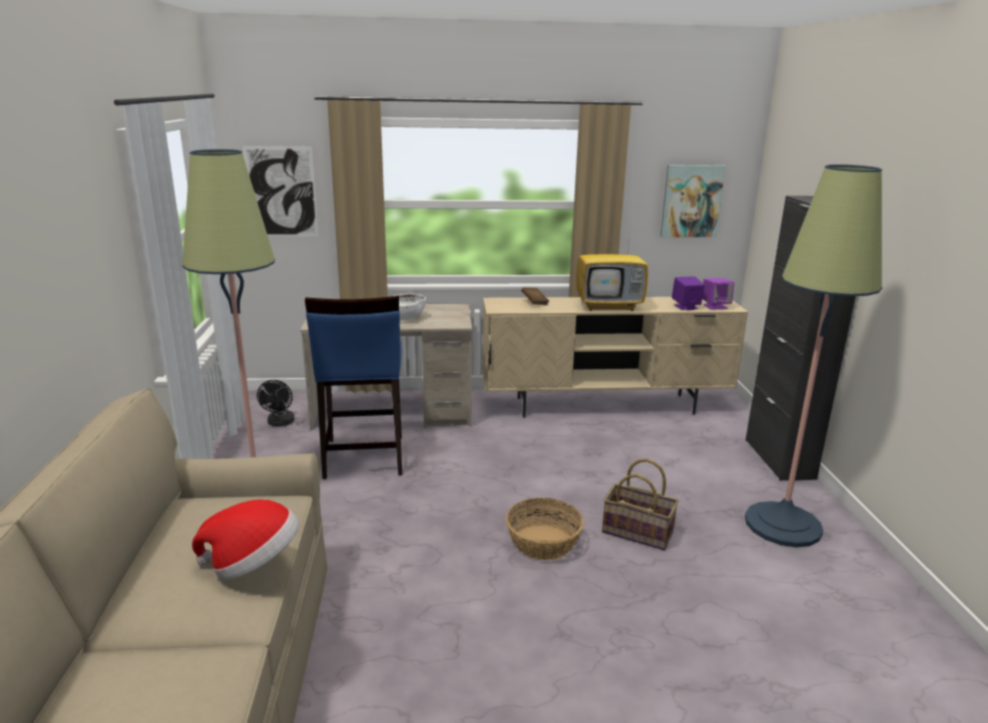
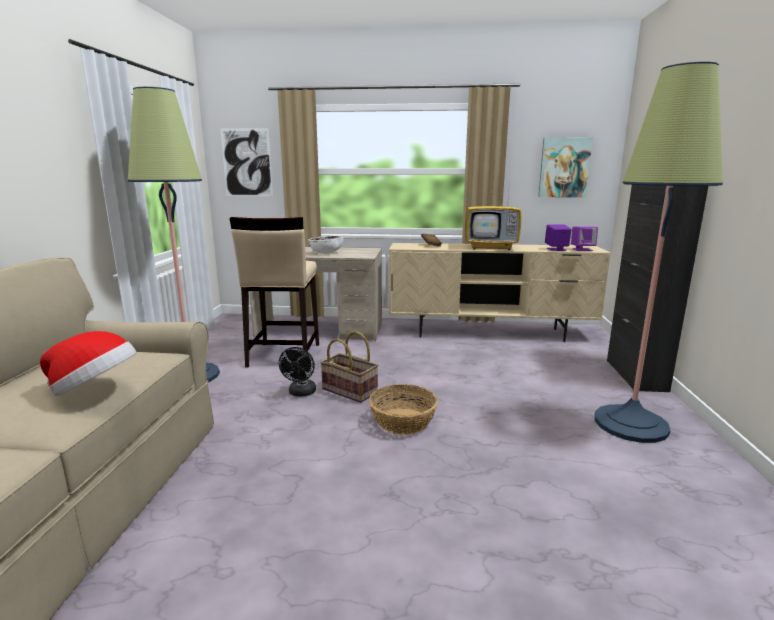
camera: 10 degrees right, 5 degrees down
(280, 423) = (234, 332): black fan -> black fan (301, 393)
(363, 457) = (283, 355): blue stool -> beige stool
(638, 532) = (490, 419): basket -> basket (350, 390)

